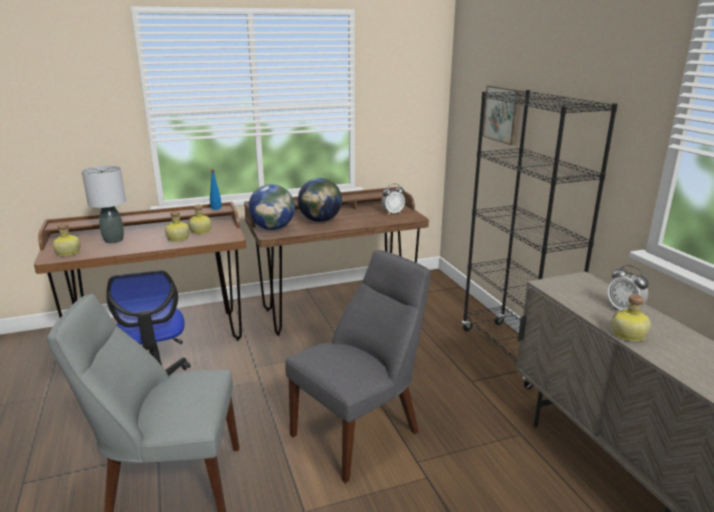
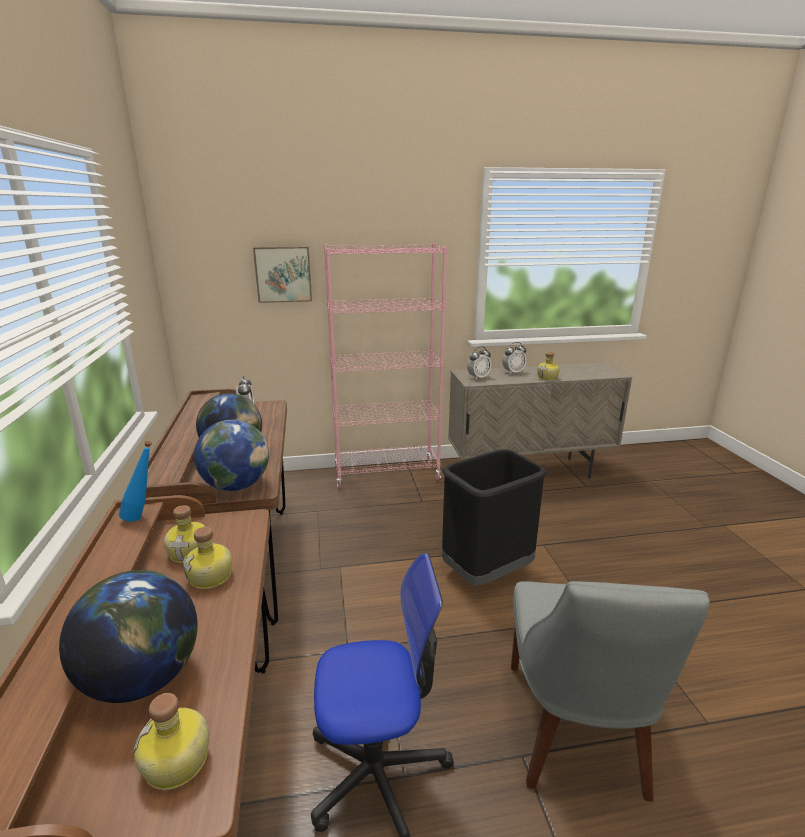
camera: 80 degrees left, 0 degrees up
(114, 240) = (143, 677): grey table lamp -> globe
(360, 431) = (486, 572): grey chair -> black trash can
(512, 353) = (387, 474): black bookcase -> pink bookcase
(570, 287) = (478, 377): none -> alarm clock

